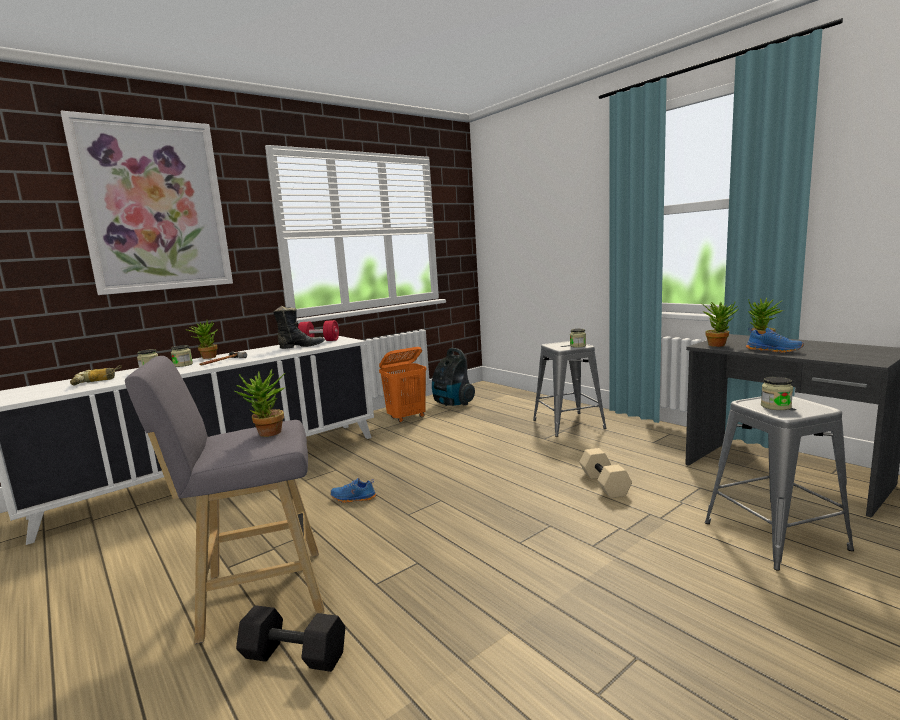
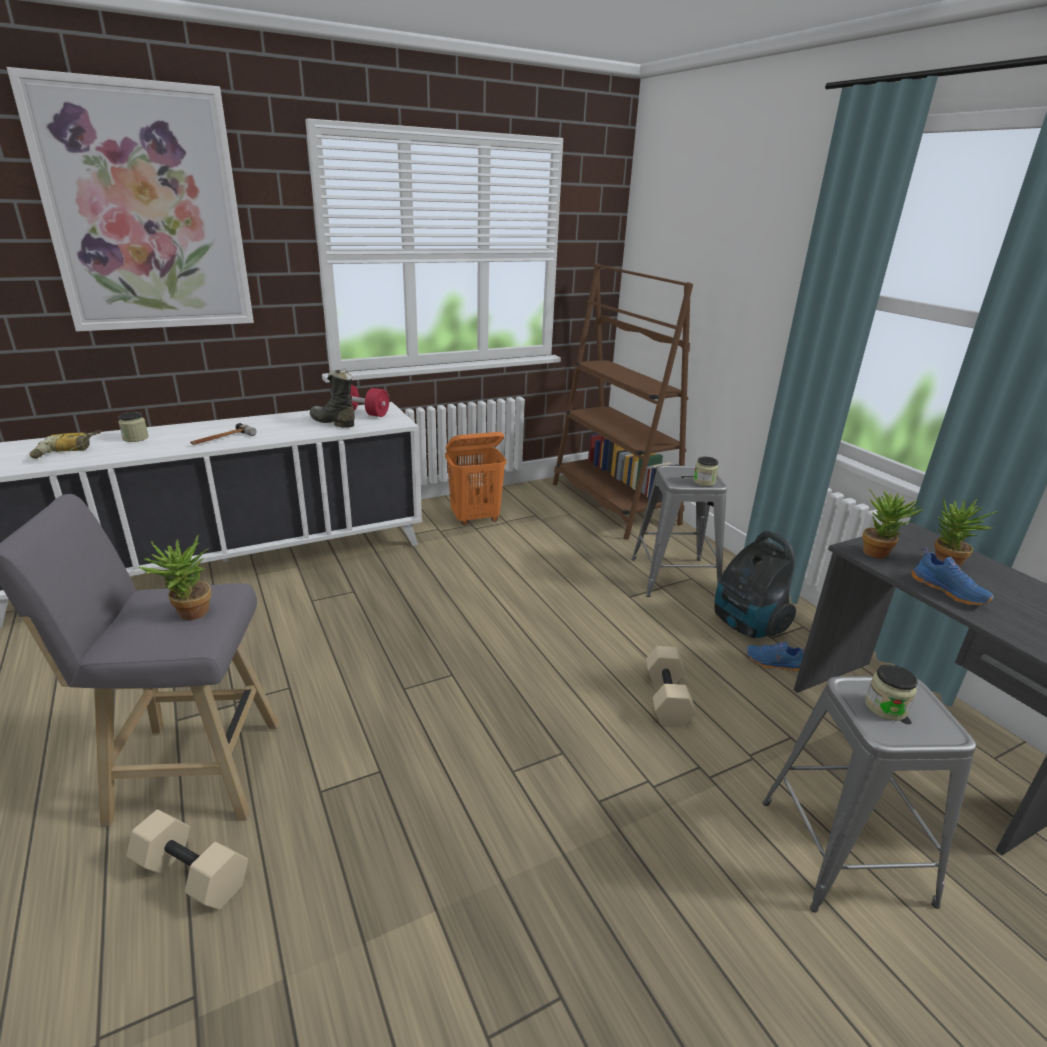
camera: 10 degrees right, 15 degrees up
(183, 365) = (177, 435): jar -> none
(207, 357) = (213, 423): potted plant -> none
(292, 657) = (189, 875): black dumbbell -> beige dumbbell
(301, 346) = (333, 422): black boot -> black boot turned 150 degrees counterclockwise
(353, 499) = (353, 646): blue shoe -> blue shoe (773, 663)
(452, 404) = (543, 505): vacuum cleaner -> vacuum cleaner (746, 625)
(502, 396) = (613, 504): none -> brown bookcase

